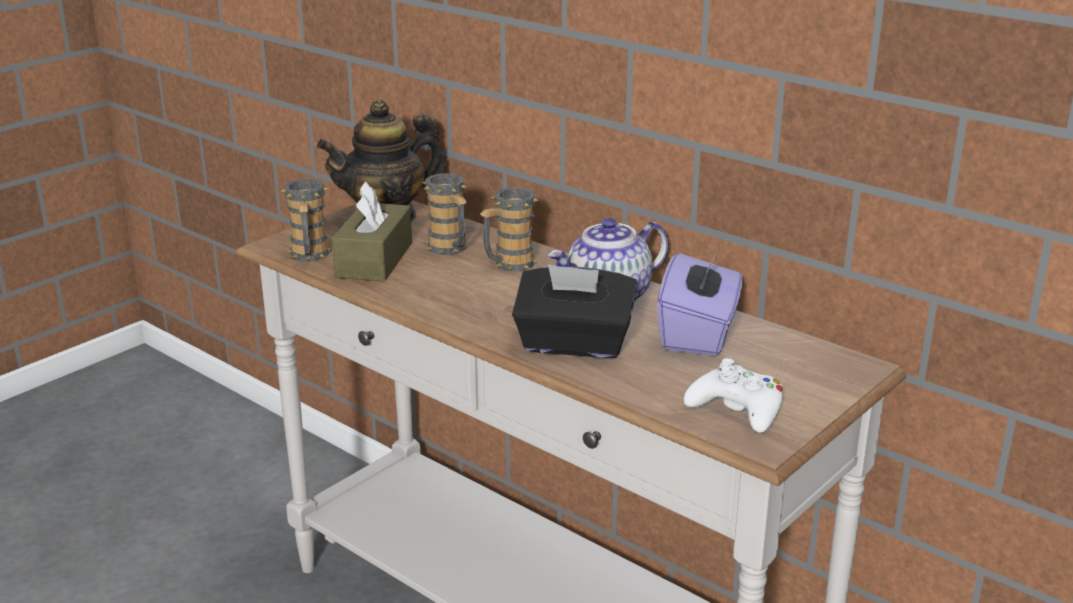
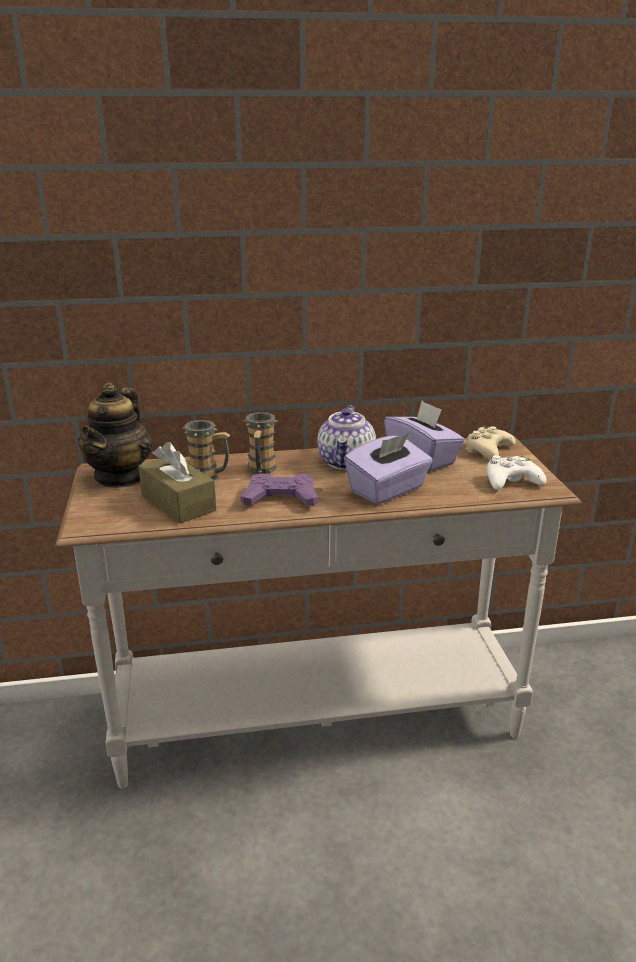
camera: 50 degrees left, 0 degrees up
(309, 256) = (130, 520): mug -> none
(460, 299) = (280, 498): none -> purple game controller
(574, 344) = (387, 490): black tissue box -> purple tissue box
(808, 365) = (488, 450): none -> beige game controller

